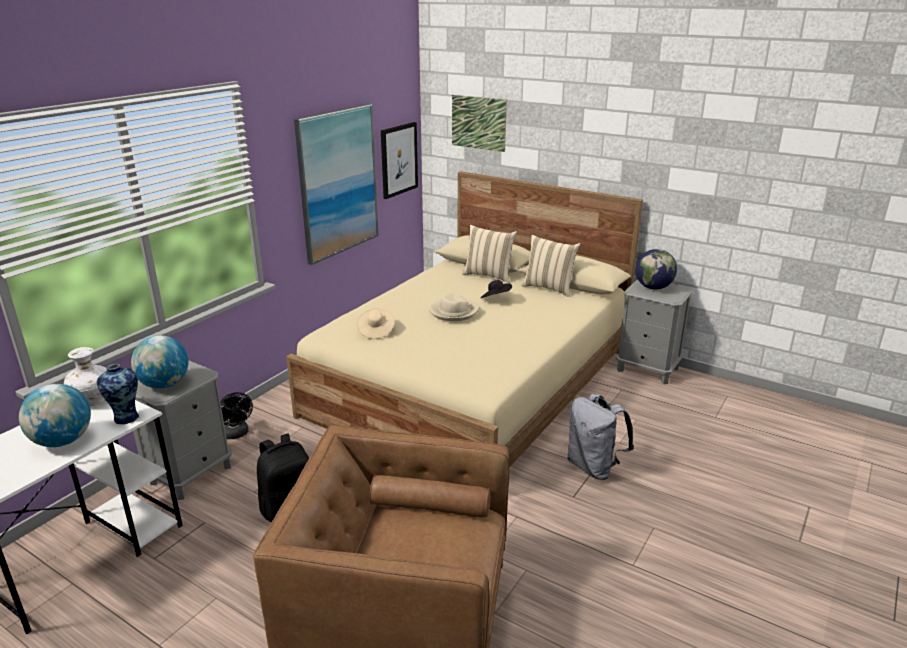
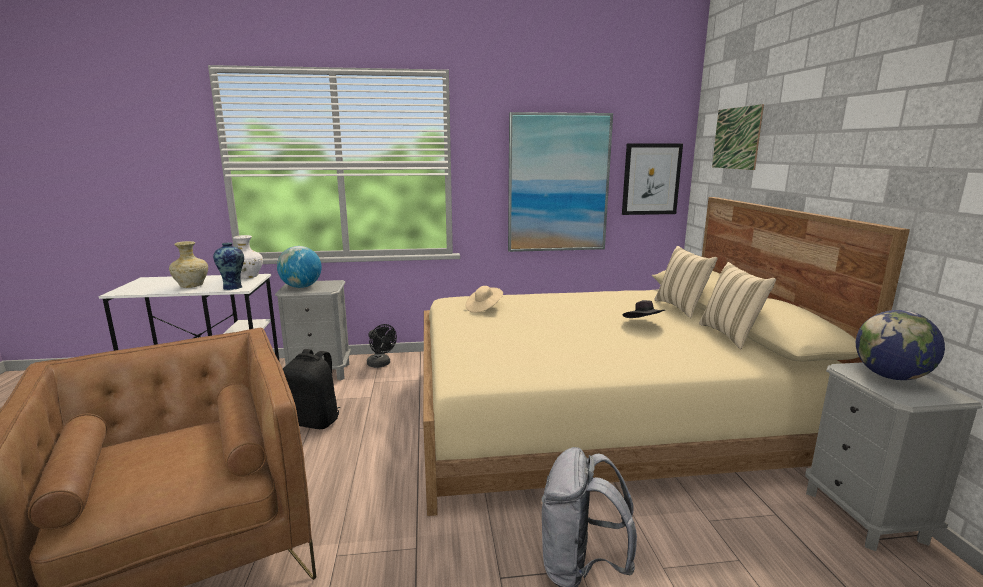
camera: 50 degrees right, 10 degrees down
(63, 441) = (191, 286): globe -> beige vase
(237, 434) = (381, 364): black fan -> black fan turned 60 degrees counterclockwise
(453, 312) = (575, 317): beige hat -> none

